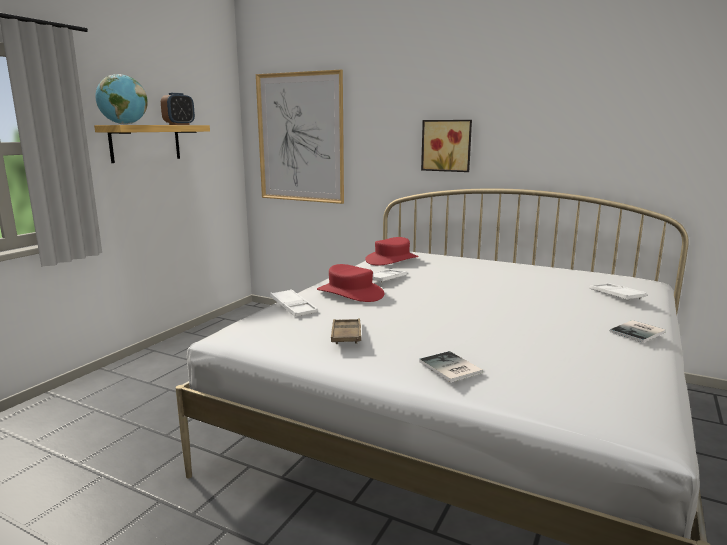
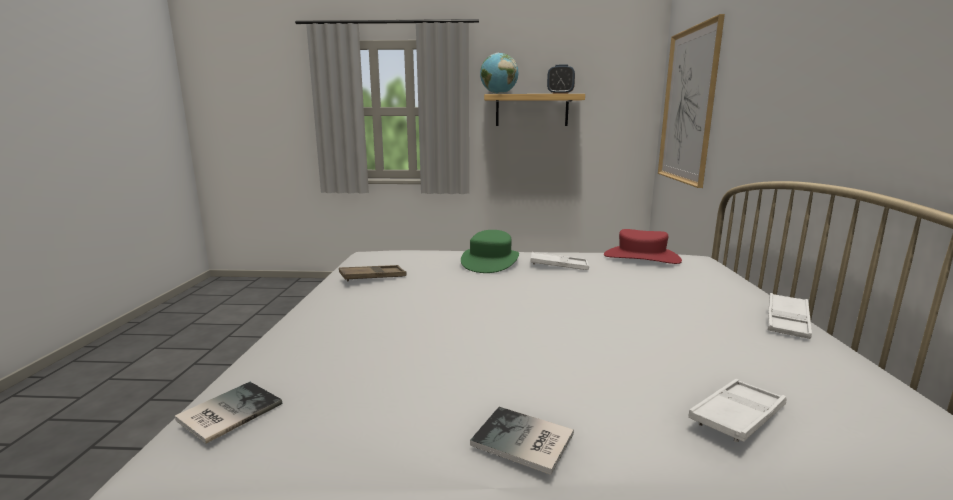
camera: 65 degrees right, 0 degrees up
(293, 307) = (429, 253): white tray -> white tray (787, 321)
(350, 293) = (490, 261): red hat -> green hat
(447, 145) = (795, 109): picture -> none
(449, 368) = (308, 322): book -> book (226, 412)

